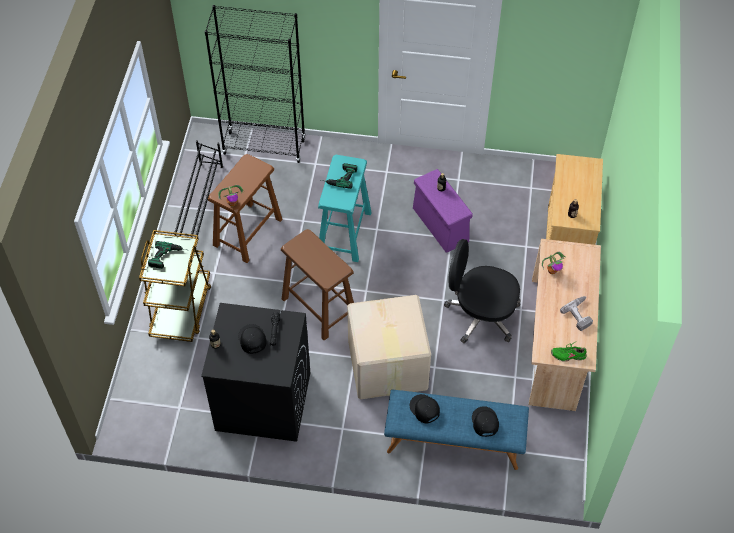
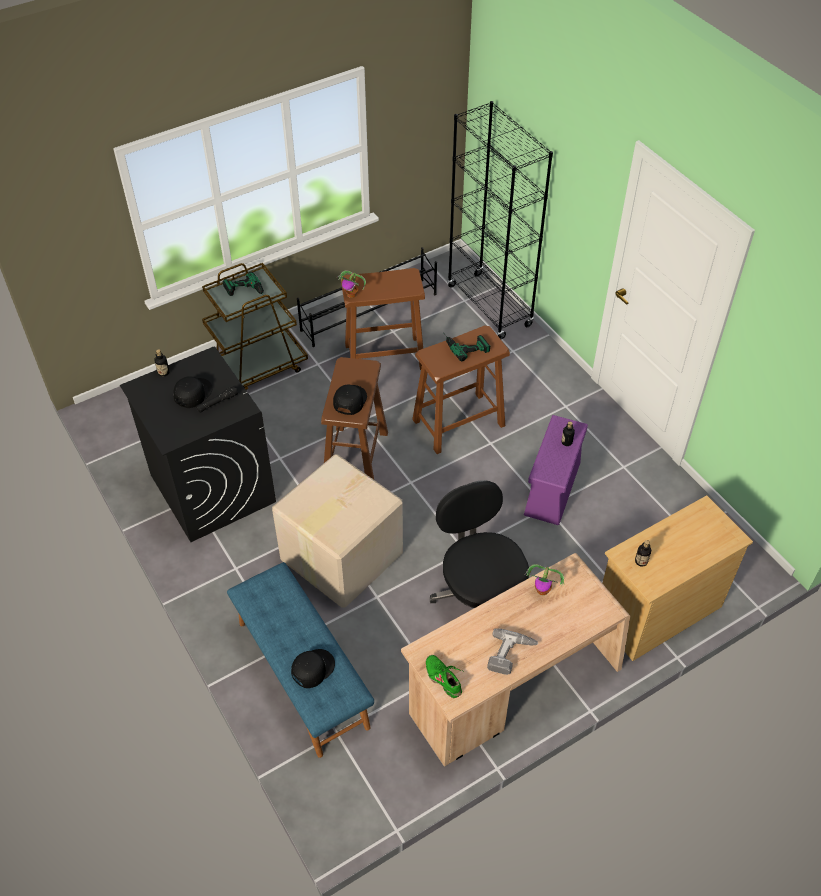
camera: 50 degrees right, 5 degrees down
(344, 233) = (458, 423): turquoise stool -> brown stool
(424, 409) = (280, 603): black cap -> black cap (349, 400)

